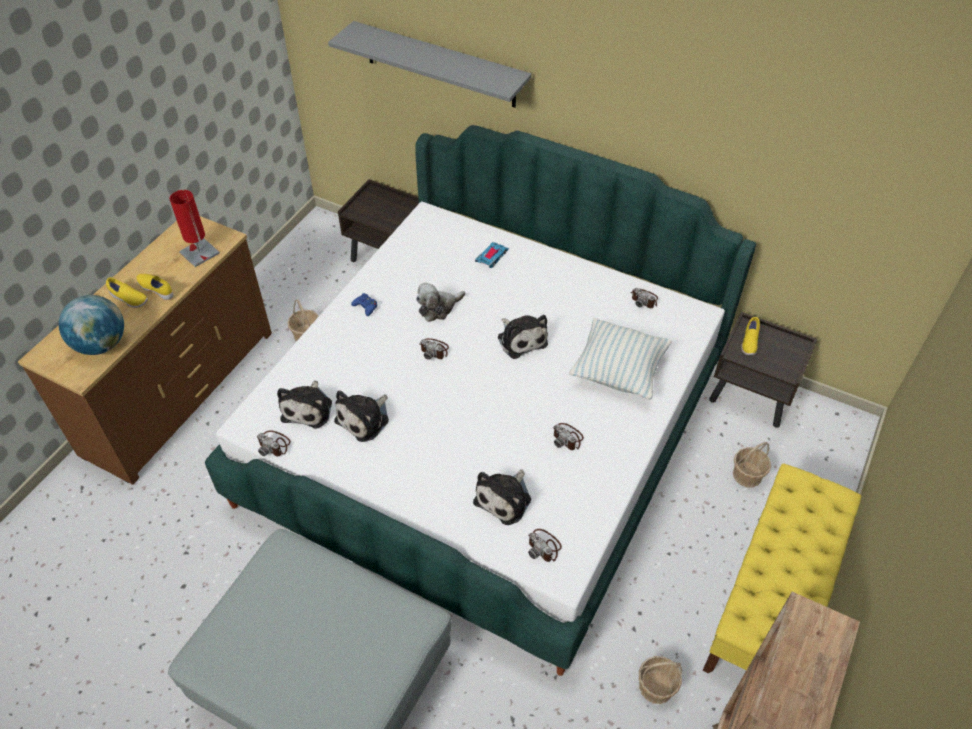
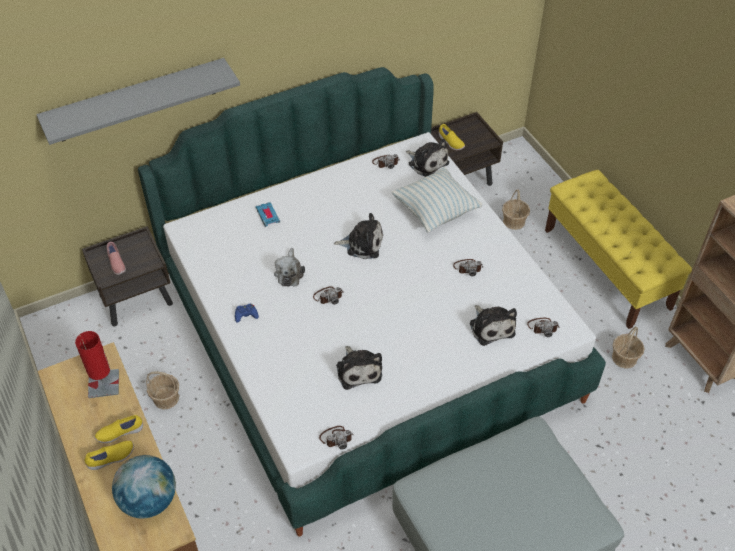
camera: 55 degrees left, 0 degrees up
(308, 408) = (318, 400): plush toy -> plush toy (427, 162)
(372, 207) = (116, 264): none -> pink shoe

